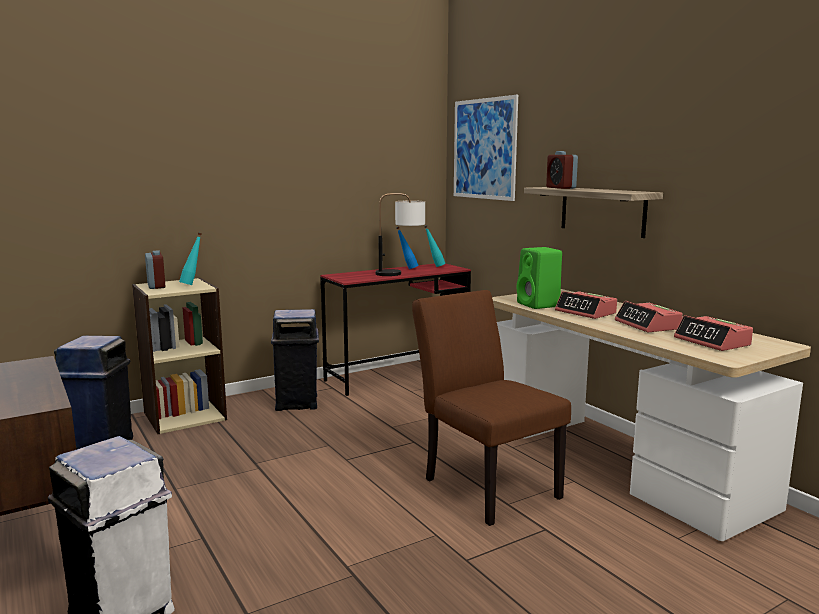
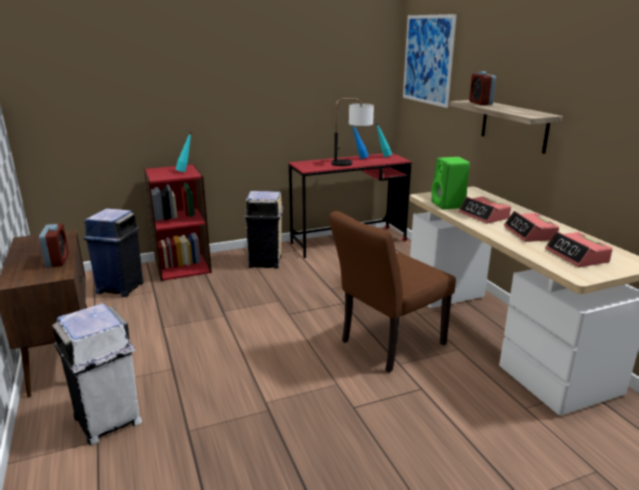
camera: 10 degrees right, 10 degrees up
(156, 286) = (159, 171): alarm clock -> alarm clock (57, 260)
(184, 416) = (183, 267): beige bookcase -> red bookcase
(297, 403) = (266, 262): blue trash can -> beige trash can
(484, 484) = (386, 345): brown chair -> brown chair turned 105 degrees counterclockwise

